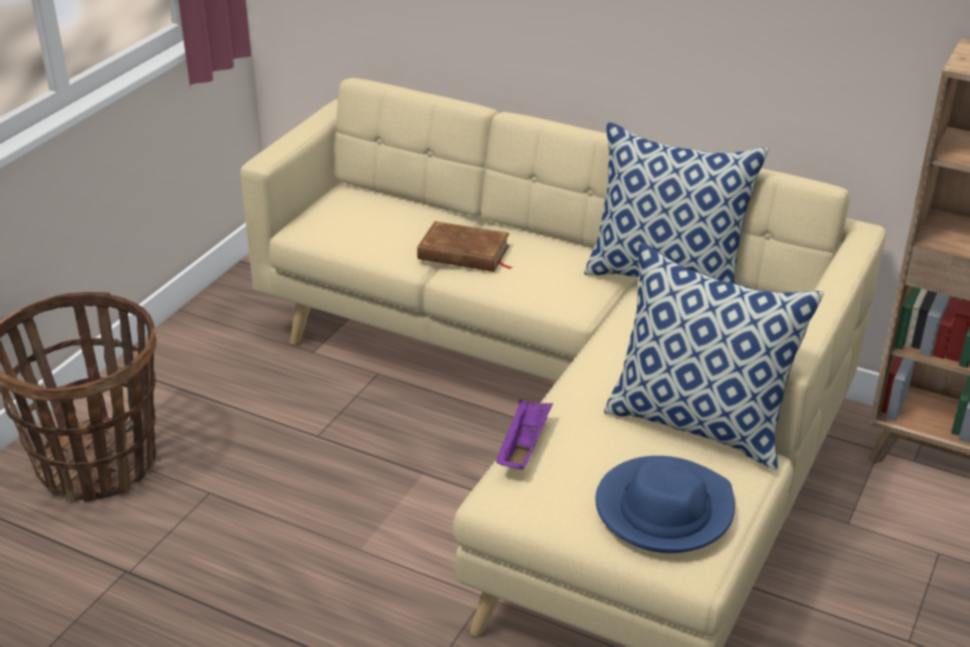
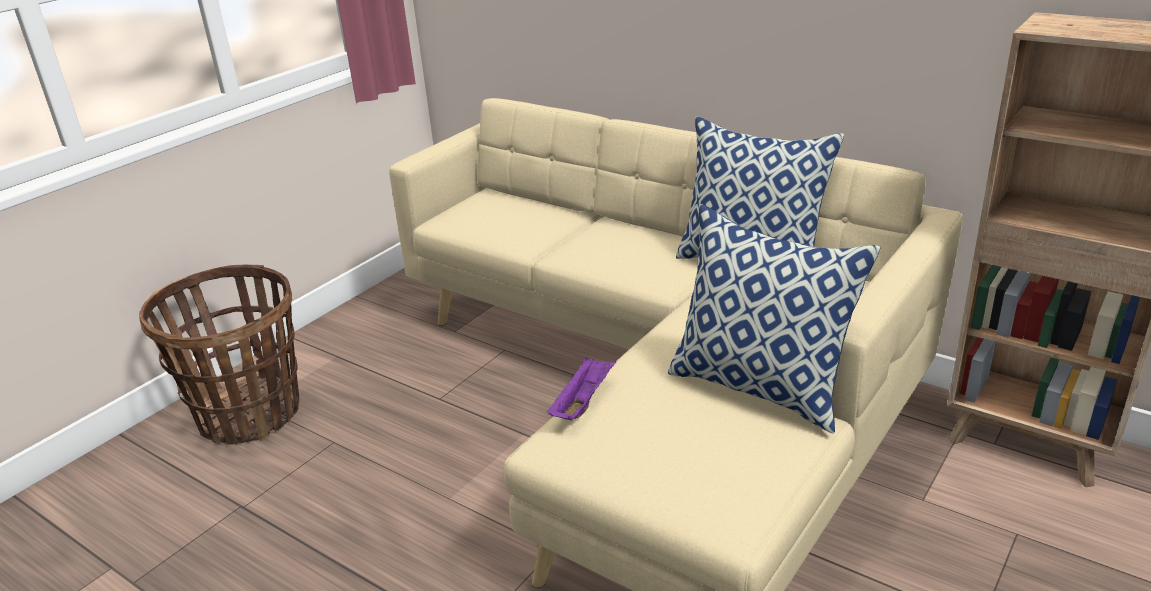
camera: 10 degrees right, 5 degrees down
(464, 253) = (571, 240): brown book -> none
(664, 510) = (709, 466): blue hat -> none

